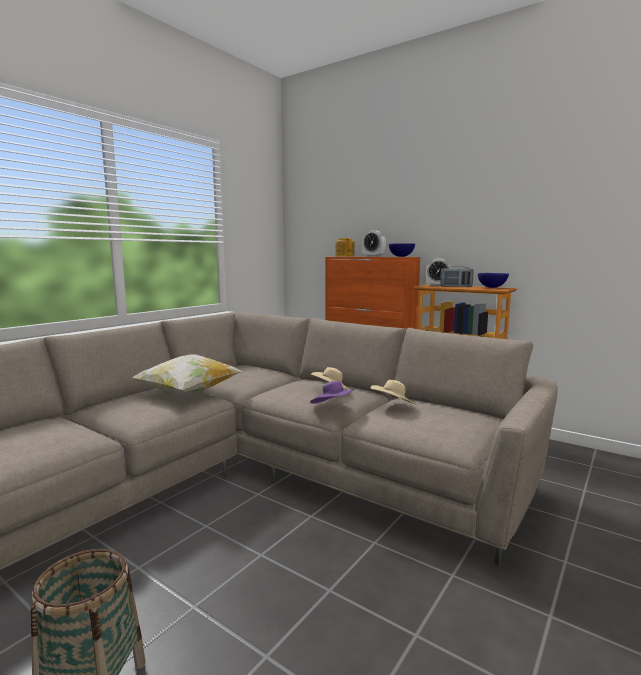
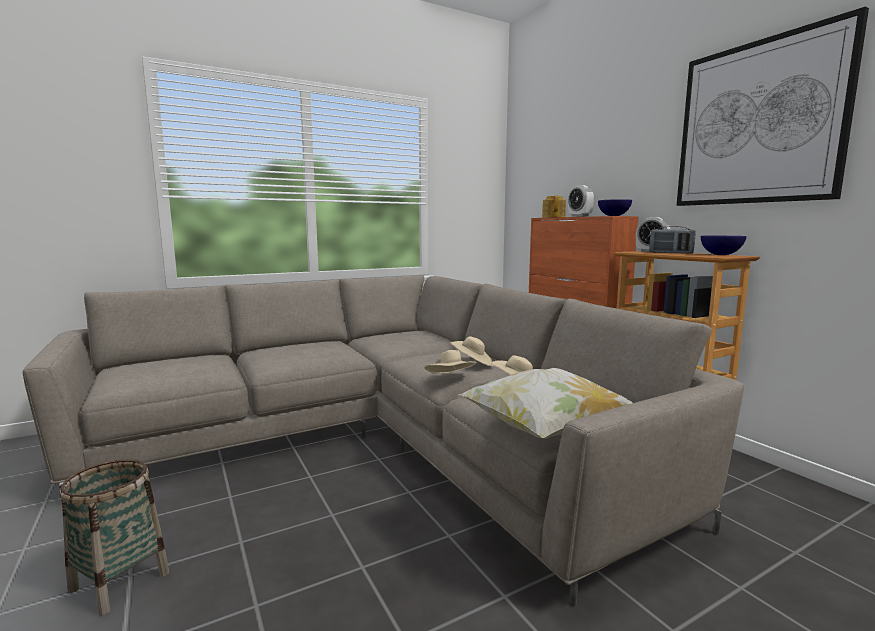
camera: 25 degrees right, 0 degrees up
(188, 393) = (339, 349): pillow -> pillow (544, 431)
(333, 407) = (451, 379): purple hat -> beige hat
(511, 192) = (758, 123): none -> picture

